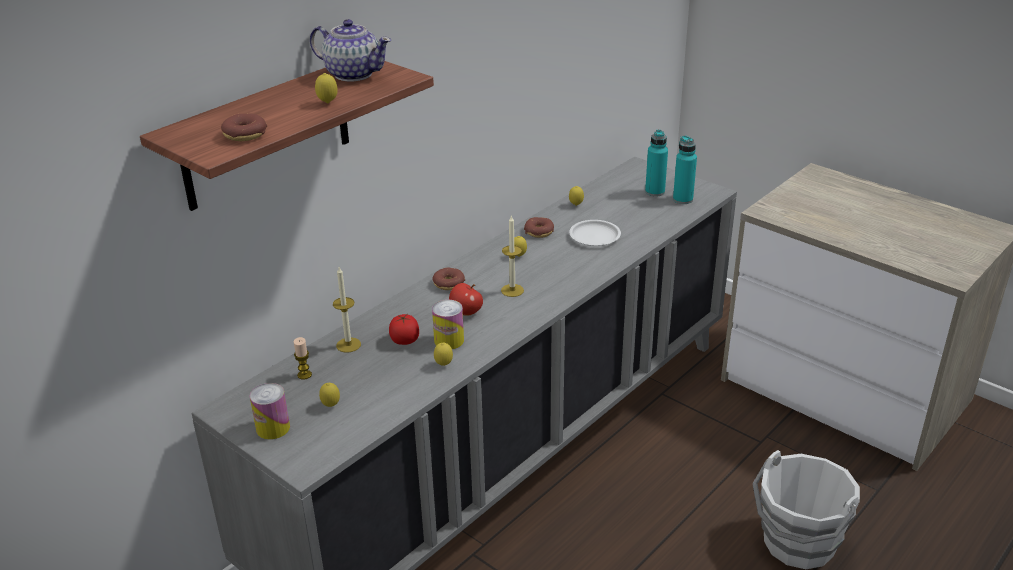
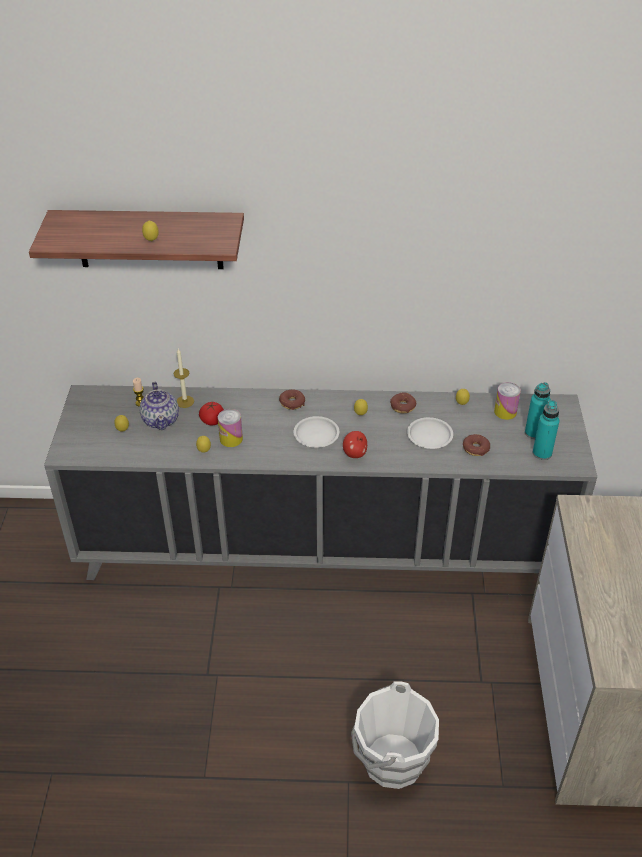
camera: 50 degrees right, 10 degrees up
(245, 135) = (80, 239): donut -> donut (475, 448)
(273, 428) = (84, 421): can -> can (505, 412)
(353, 74) = (205, 226): teapot -> teapot (161, 420)
(466, 312) = (269, 428): apple -> apple (355, 454)
(512, 290) = (316, 434): candle -> white plate

